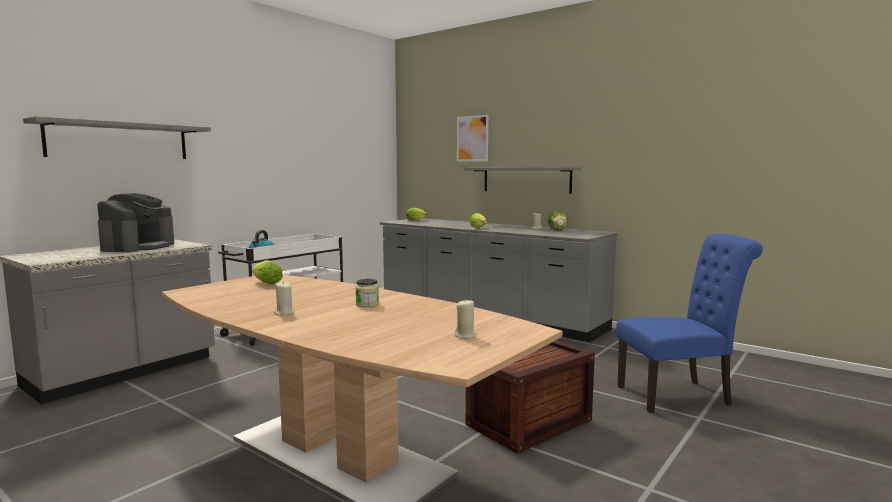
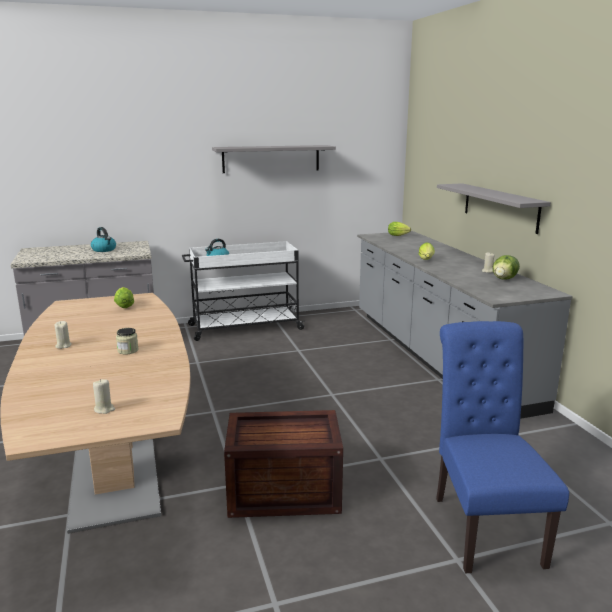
camera: 35 degrees right, 10 degrees up
(119, 141) = (104, 159): grey shelf -> grey shelf (271, 159)
(138, 247) = (104, 250): coffee machine -> kettle
(472, 138) = (461, 148): picture -> none
(679, 395) = (483, 525): blue chair -> blue chair turned 120 degrees counterclockwise

